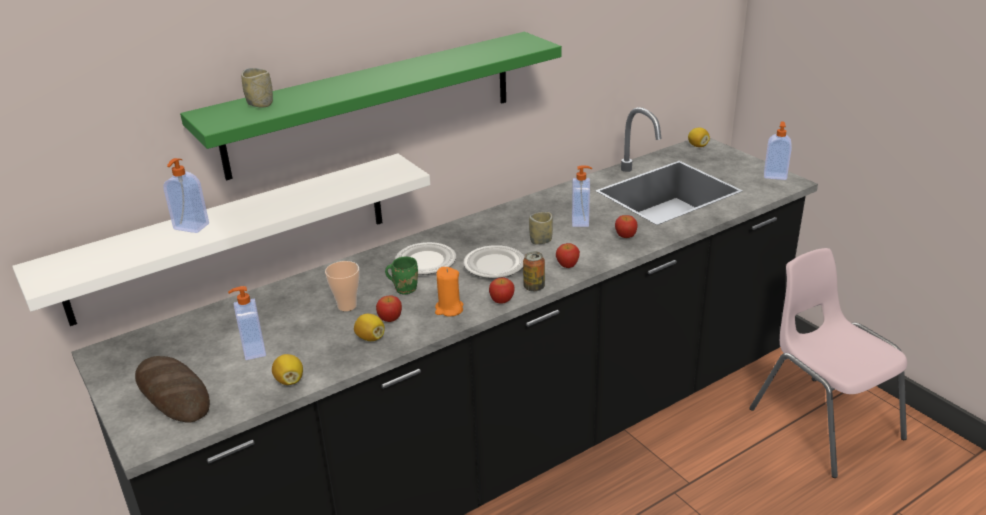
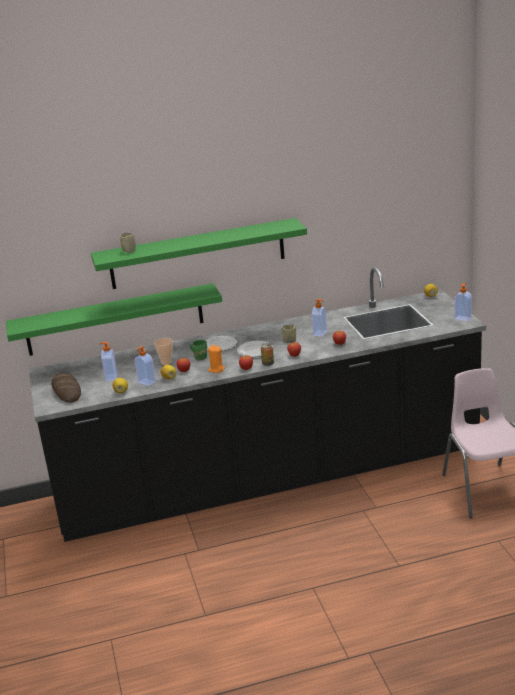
camera: 20 degrees right, 5 degrees down
(190, 227) = (90, 311): soap dispenser -> soap dispenser (146, 382)
(231, 237) = (115, 320): white shelf -> green shelf

